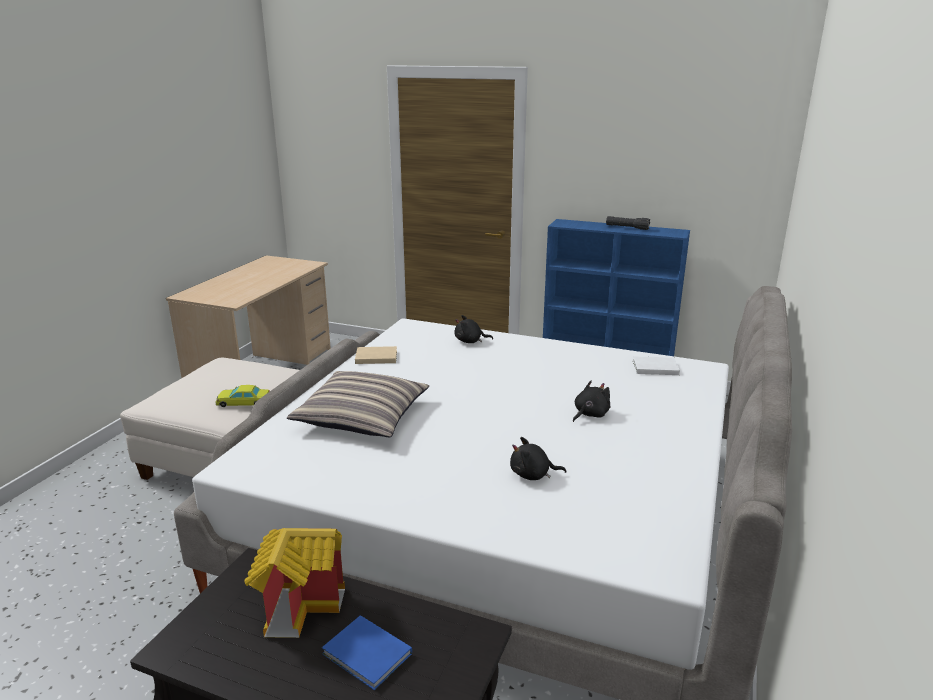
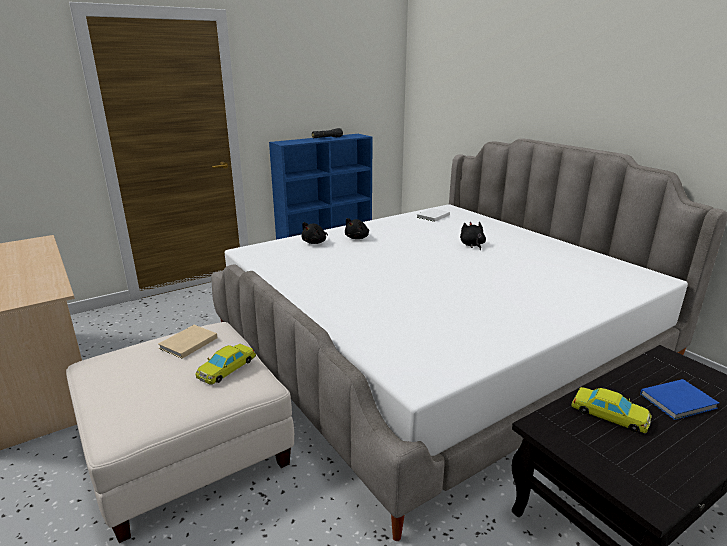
camera: 55 degrees left, 0 degrees up
(302, 604) = (609, 414): toy house -> yellow toy car
(362, 416) = (389, 306): pillow -> none
(375, 357) = (285, 276): beige book -> beige book (187, 343)
(533, 475) = (533, 279): black plush toy -> black plush toy (357, 238)

